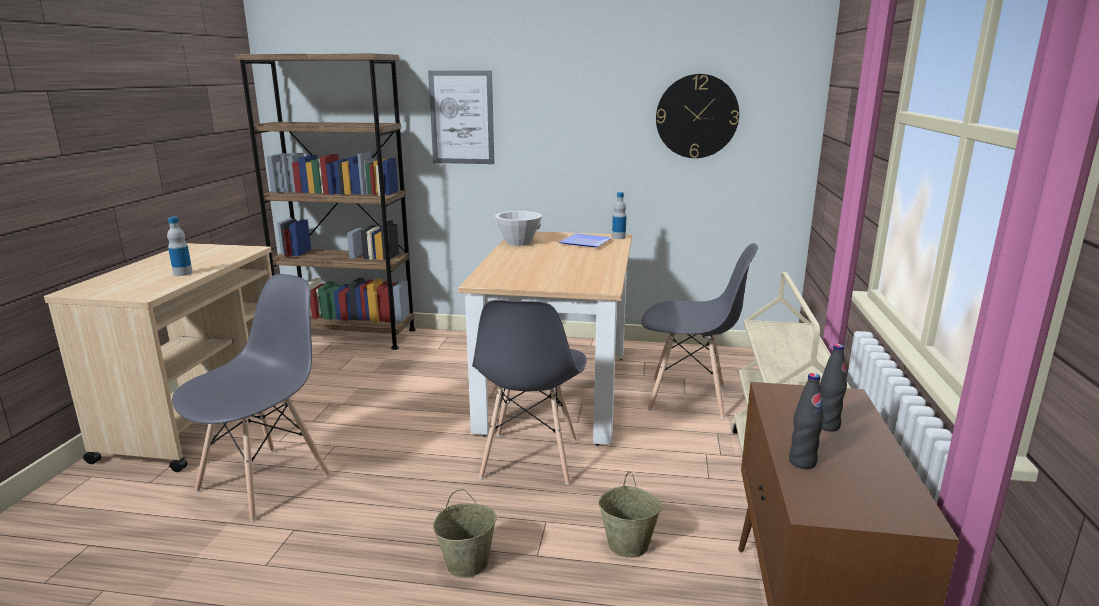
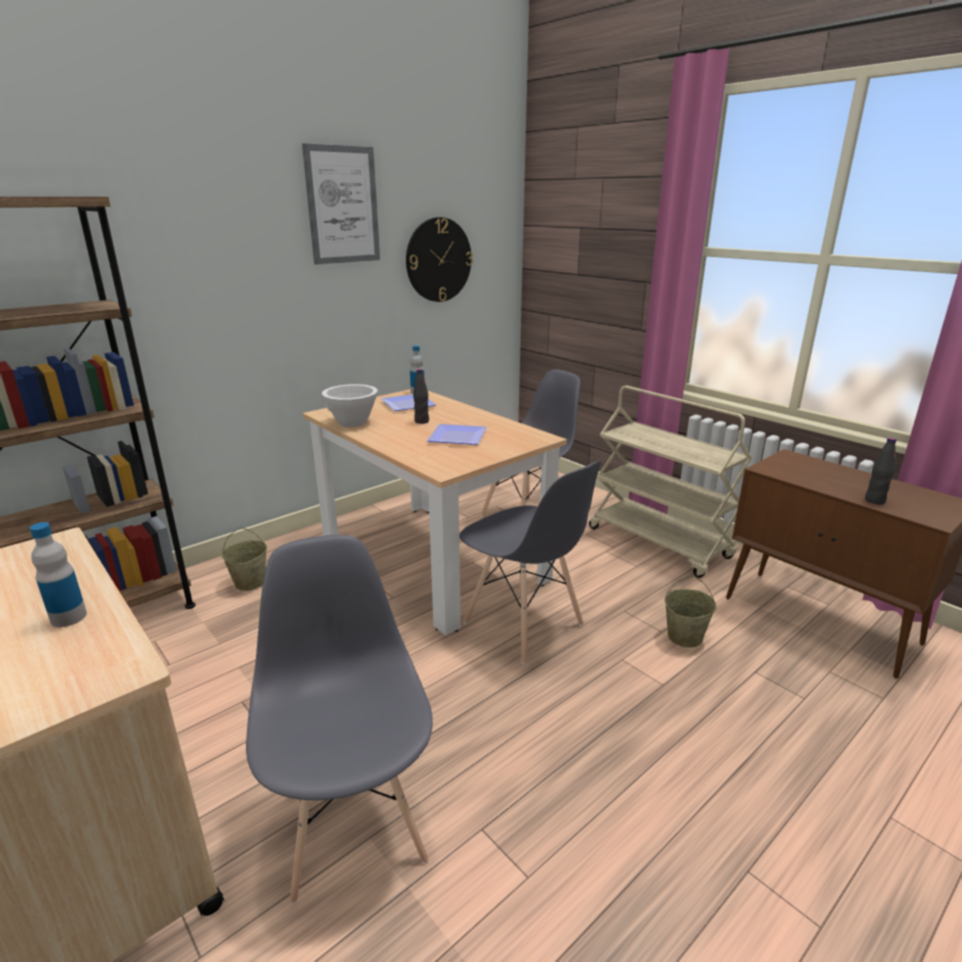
camera: 50 degrees left, 5 degrees up
(462, 117) = (195, 283): picture -> picture (343, 205)
(468, 563) = (643, 726): beige bucket -> beige bucket (250, 582)
(548, 270) = (459, 438): none -> plate
(827, 425) = (829, 476): black bottle -> black bottle (421, 421)

